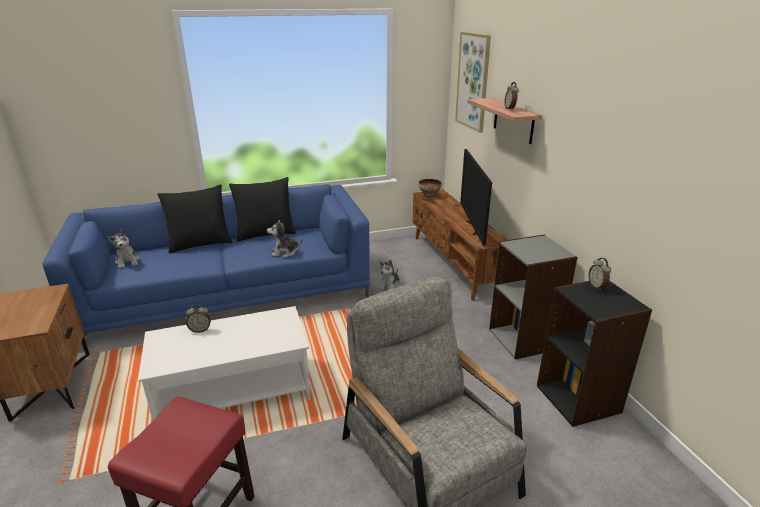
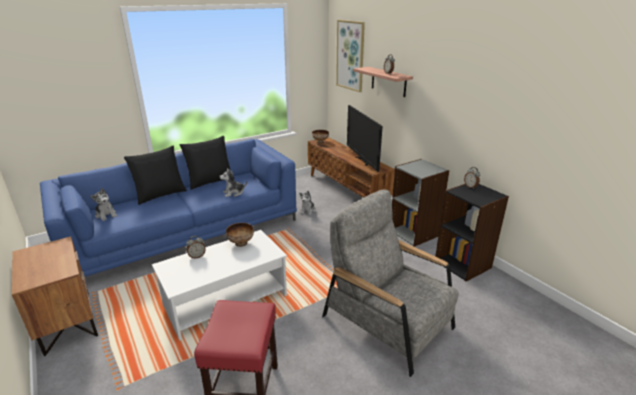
camera: 15 degrees left, 0 degrees up
(260, 321) = (240, 243): none -> bowl

